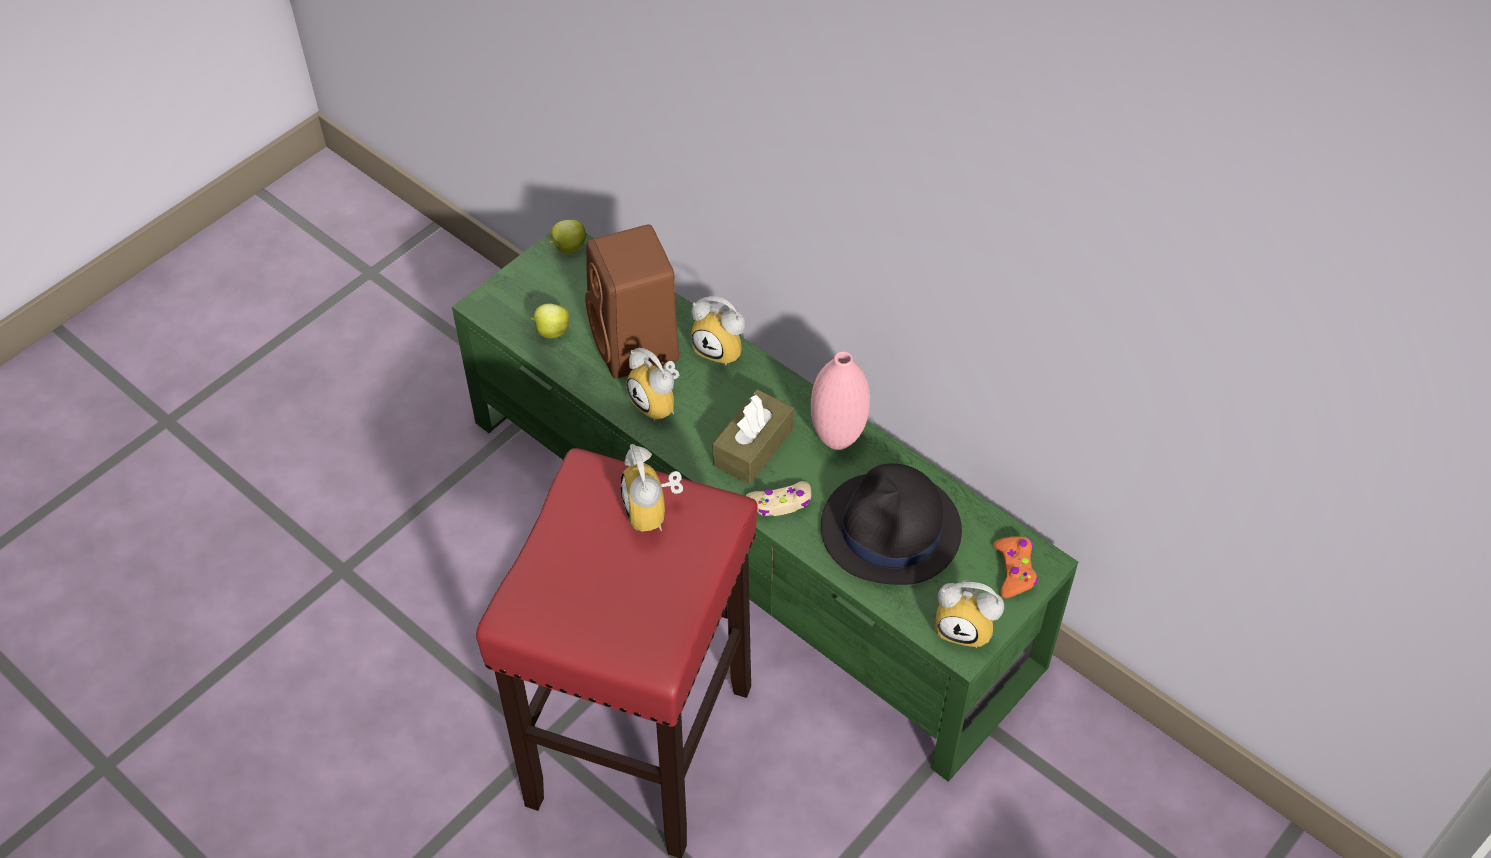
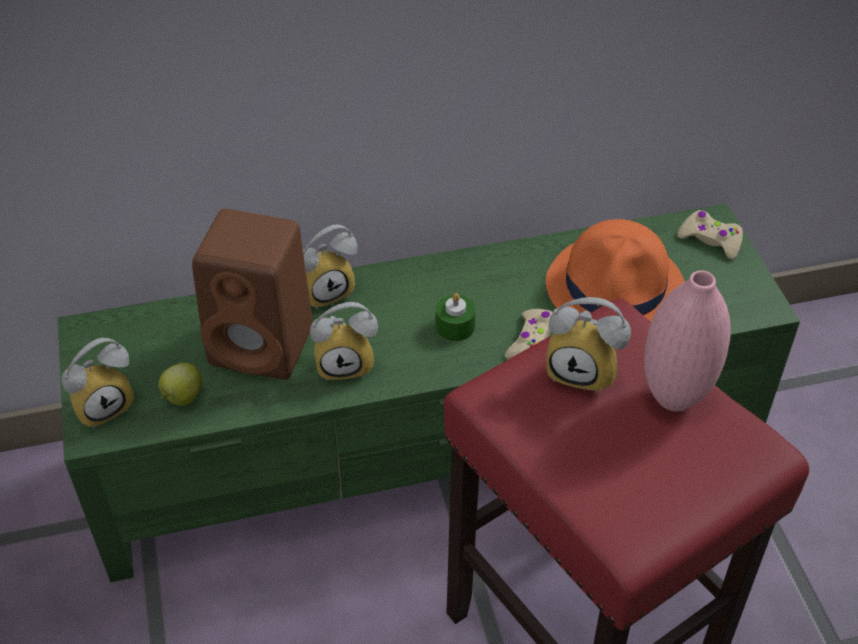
camera: 55 degrees left, 5 degrees down
(568, 248) = (94, 333): apple -> none
(753, 447) = (455, 326): brown tissue box -> green candle
(837, 439) = (494, 270): pink vase -> pink vase (674, 397)
(891, 530) = (616, 287): black hat -> orange hat
(966, 626) = (745, 294): alarm clock -> alarm clock (104, 404)
(1014, 570) = (710, 240): orange game controller -> beige game controller

